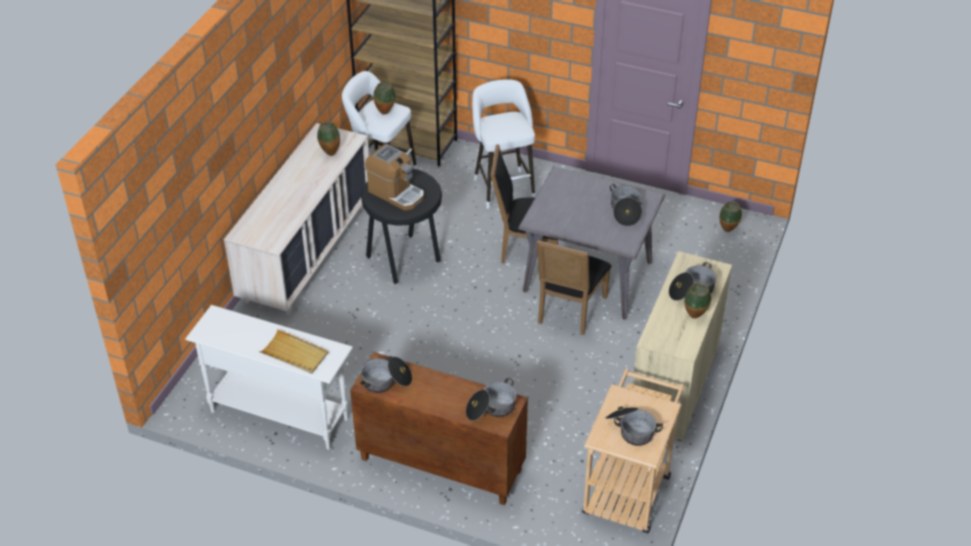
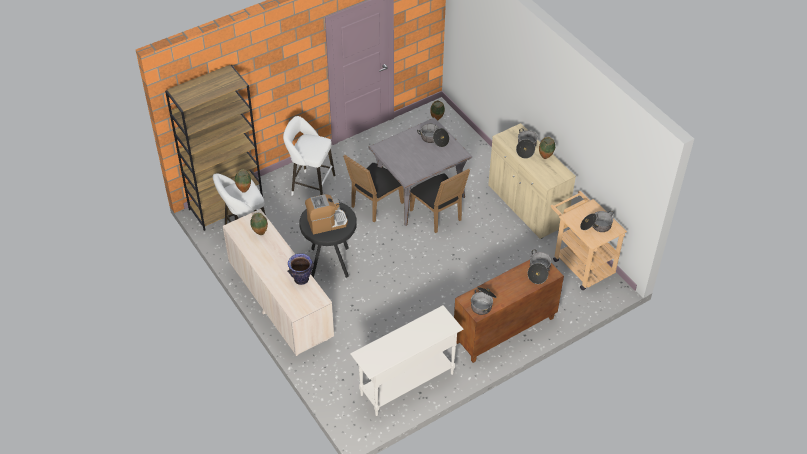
camera: 55 degrees left, 5 degrees up
(291, 215) = (301, 279): none -> vase
(294, 354) = (428, 333): beige tray -> none

